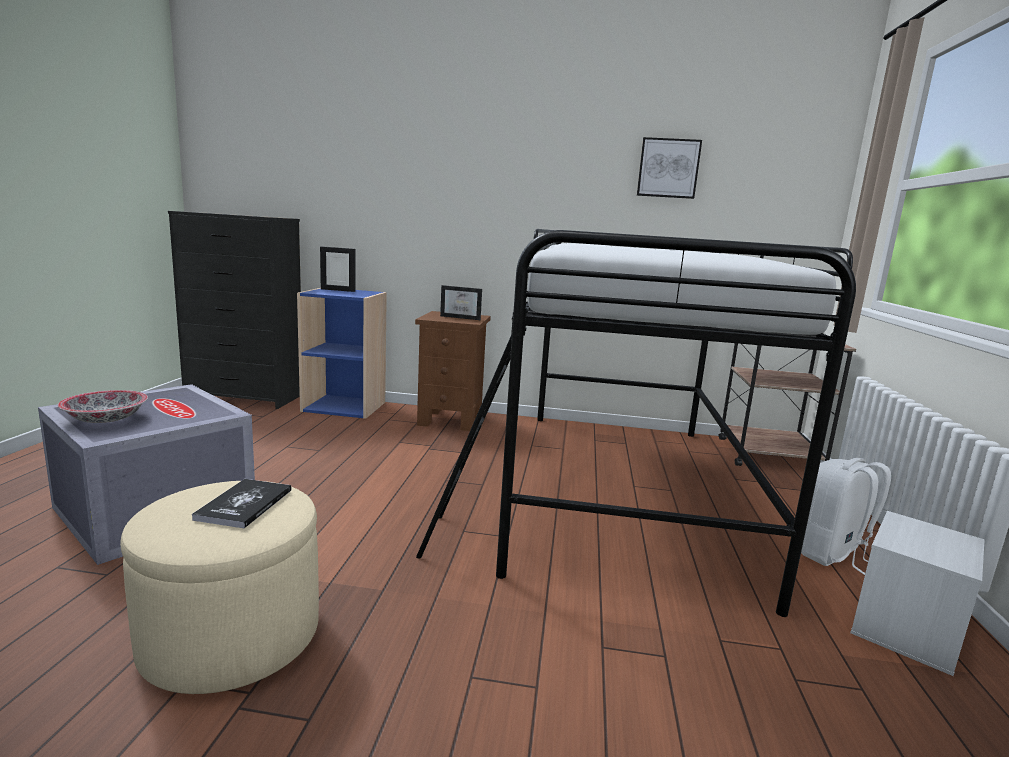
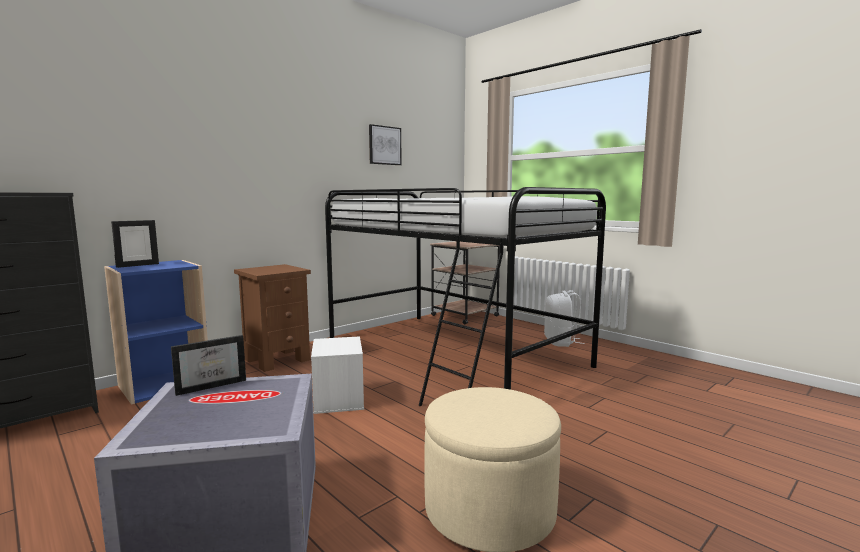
camera: 50 degrees left, 5 degrees down
(105, 419) = (221, 425): bowl -> none
(244, 504) = (489, 401): book -> none
(462, 317) = (278, 268): picture frame -> picture frame (211, 385)
(907, 630) = (619, 354): white storage box -> white storage box (339, 399)

